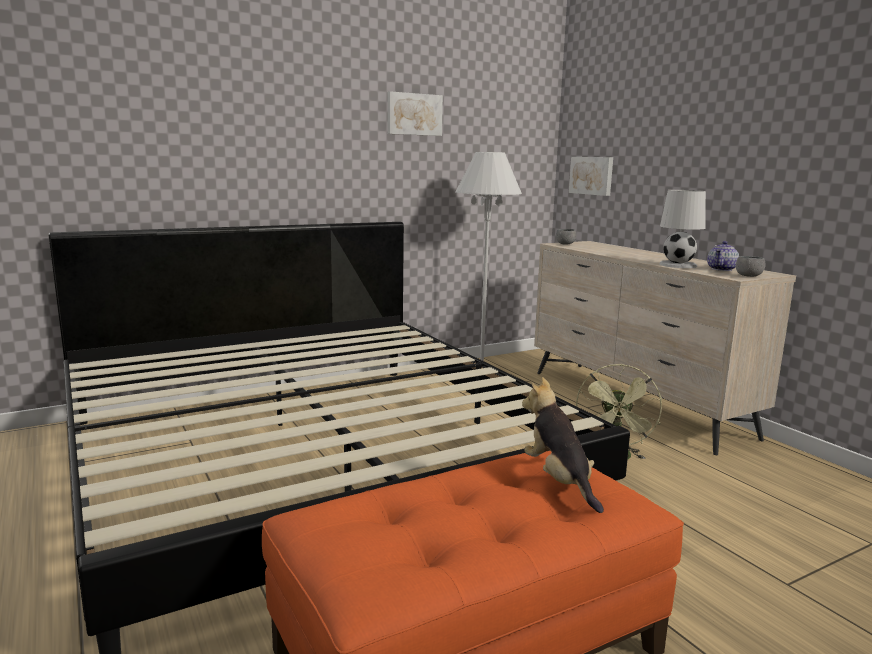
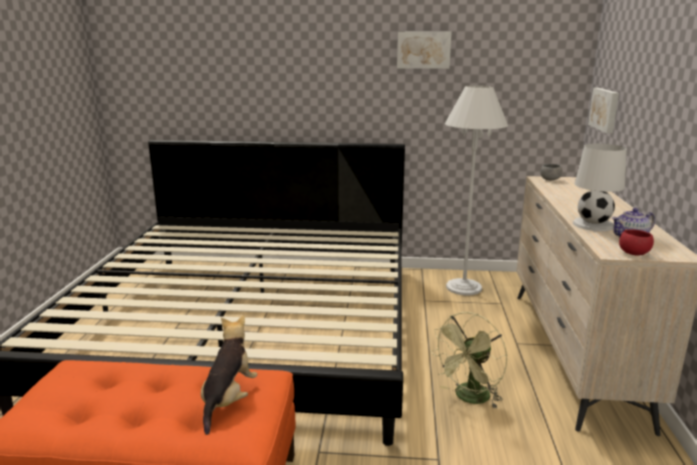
camera: 35 degrees right, 5 degrees up
(748, 276) = (634, 253): grey bowl -> red bowl

